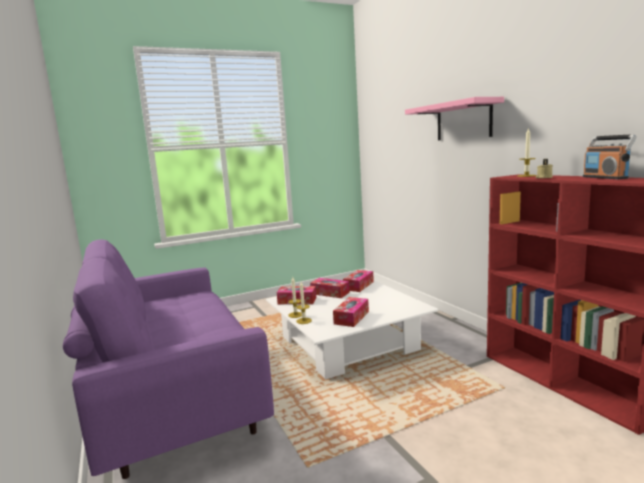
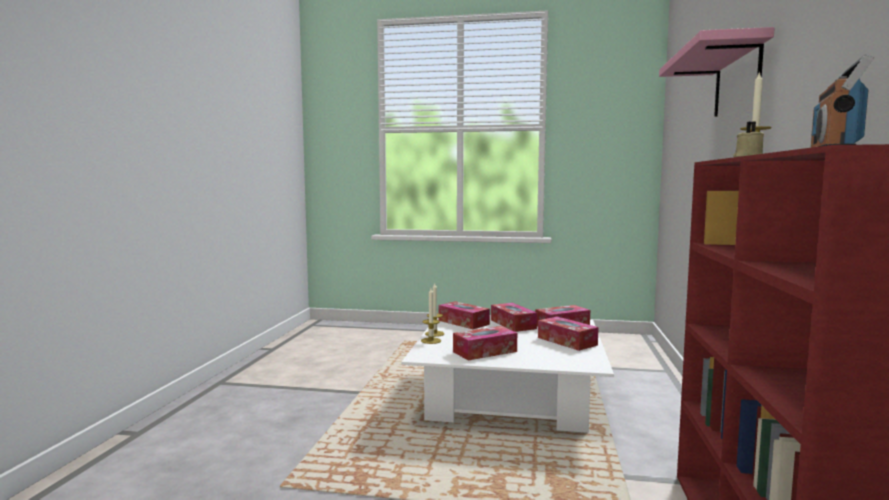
camera: 35 degrees right, 5 degrees down
(174, 397) = (281, 385): purple sofa -> none
(381, 296) = (567, 341): none -> tissue box

